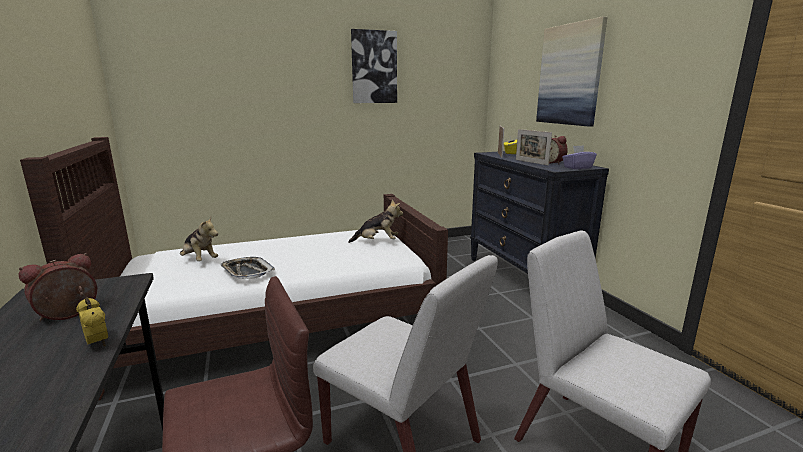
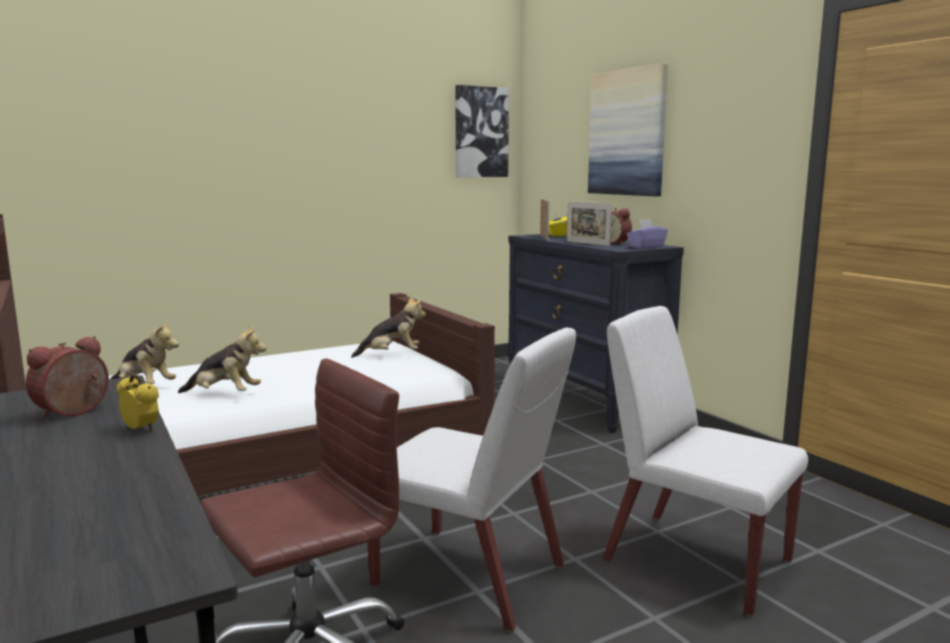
camera: 10 degrees left, 5 degrees down
(247, 272) = (224, 394): tray -> plush toy
(374, 67) = (363, 121): picture -> picture (481, 132)

